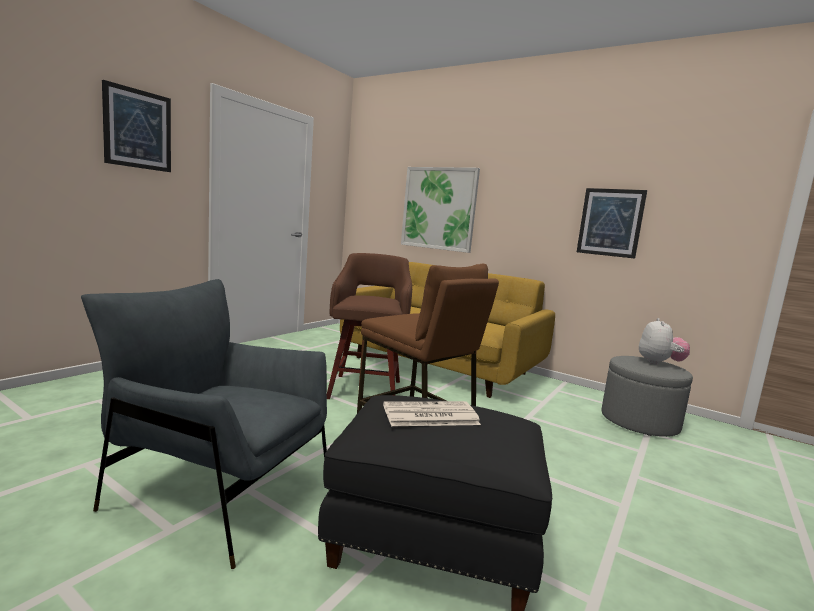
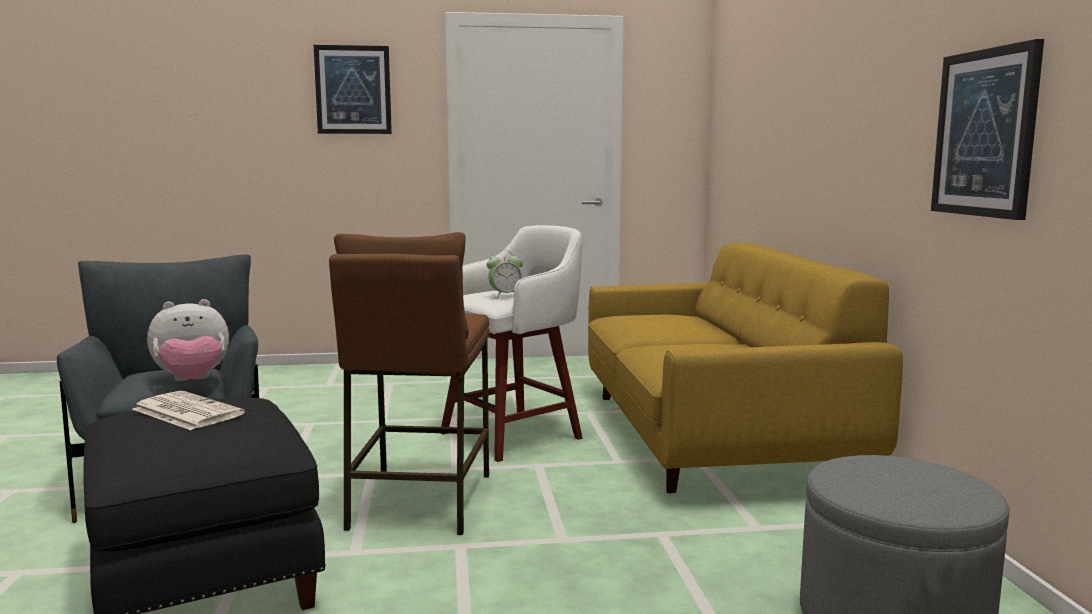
camera: 50 degrees right, 0 degrees up
(366, 388) = (515, 435): brown stool -> white stool
(380, 300) = (505, 296): none -> alarm clock
(439, 208) = (782, 138): picture -> none
(659, 363) = (936, 485): plush toy -> plush toy (192, 381)

